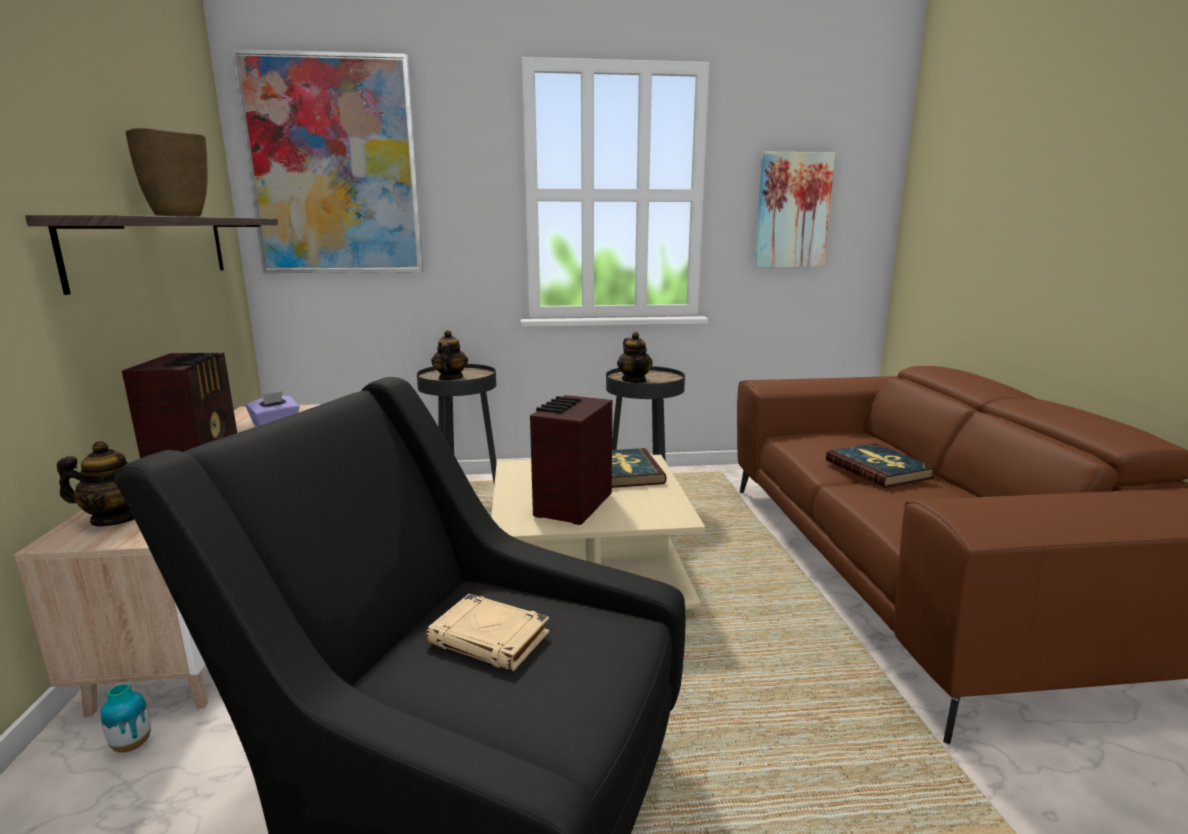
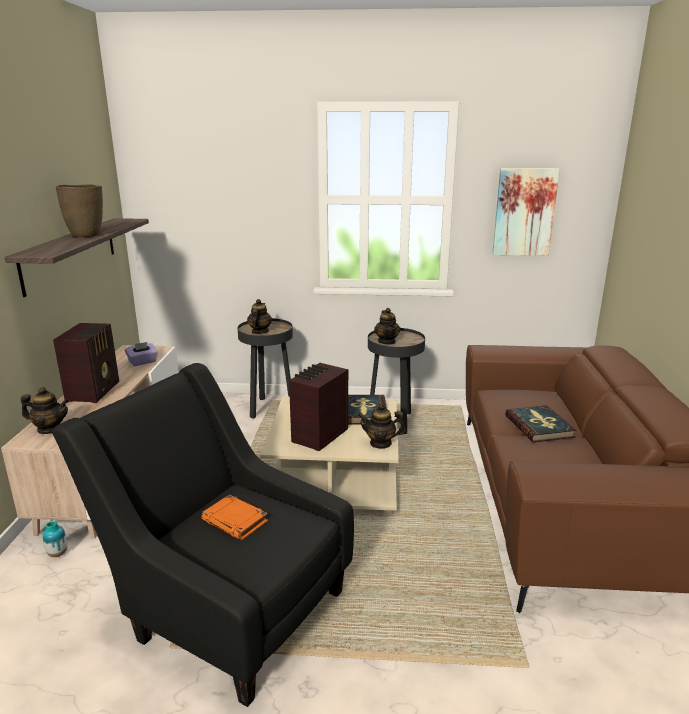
camera: 10 degrees right, 5 degrees up
(334, 167) = (186, 180): picture -> none
(490, 638) = (235, 521): beige book -> orange book
(668, 508) = (381, 443): none -> teapot

